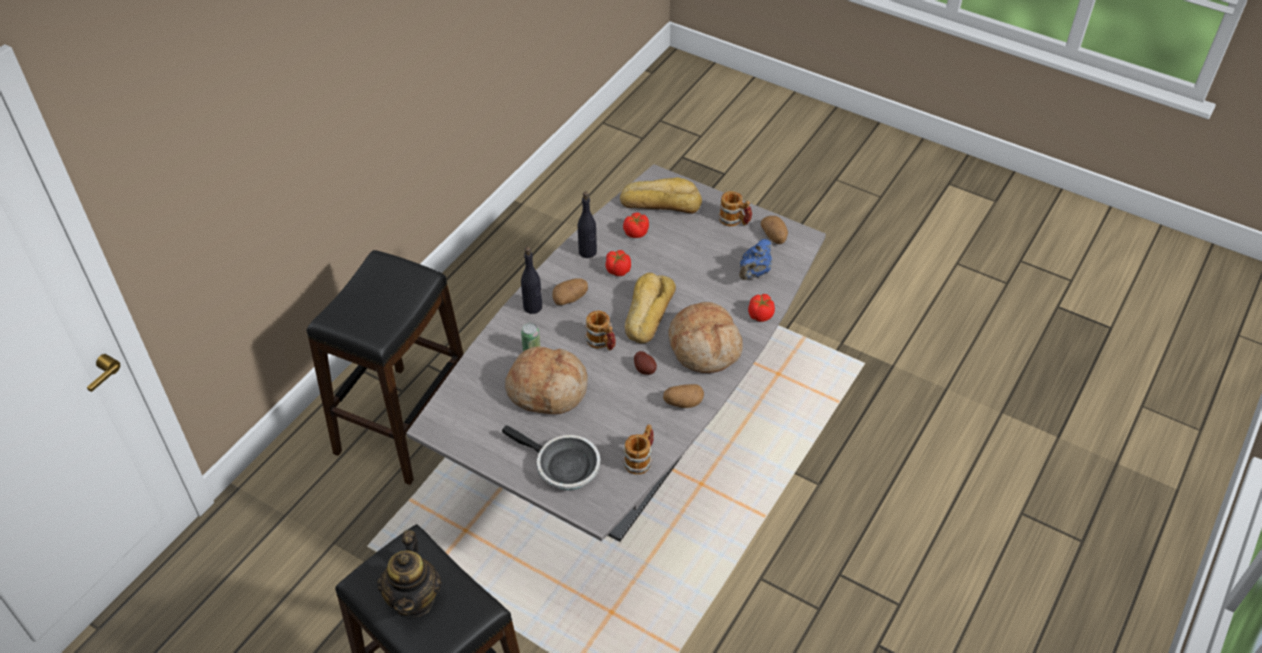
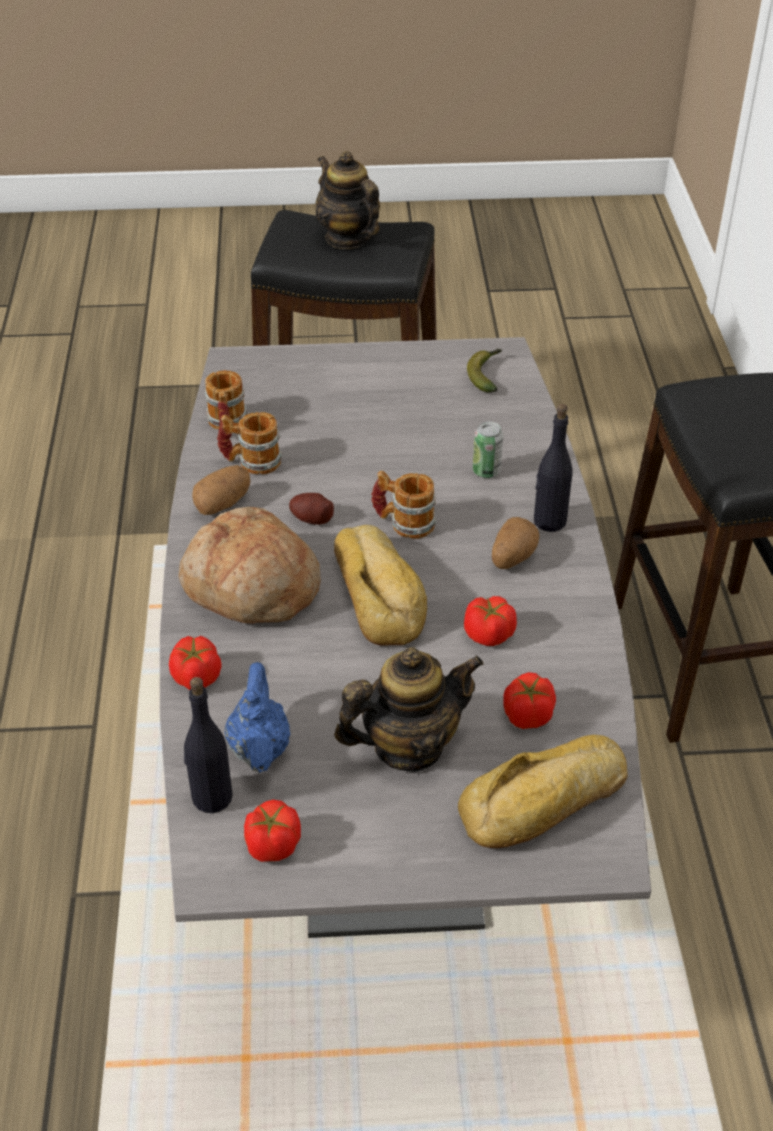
camera: 145 degrees right, 5 degrees down
(461, 414) = (486, 374): none -> banana
(548, 389) = (415, 441): bread -> none
(563, 466) = (313, 381): frying pan -> none
(587, 252) = (567, 639): black bottle -> black bottle (211, 797)
(694, 245) = (408, 746): none -> teapot
(734, 221) = (375, 839): mug -> mug (251, 462)
(774, 237) = (273, 845): potato -> tomato

